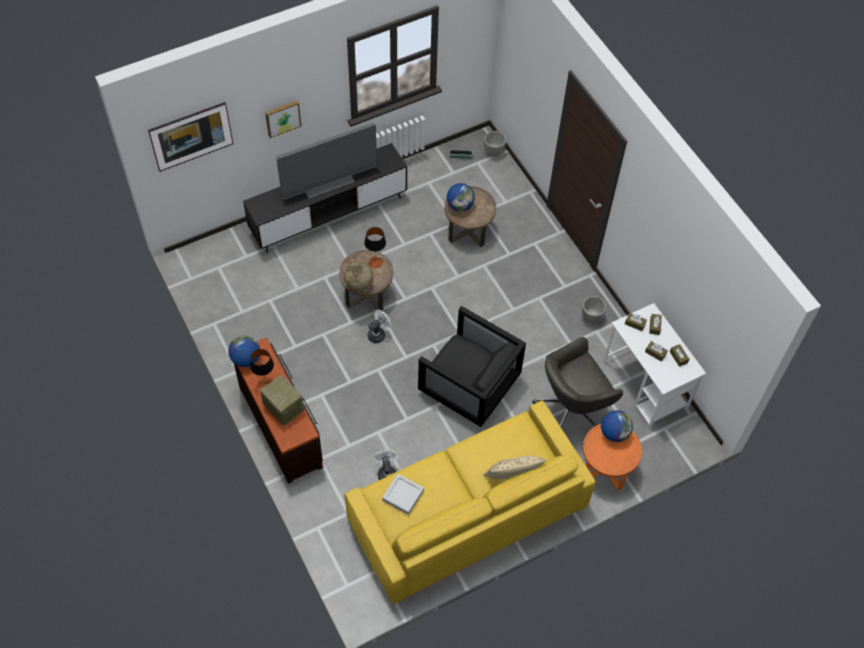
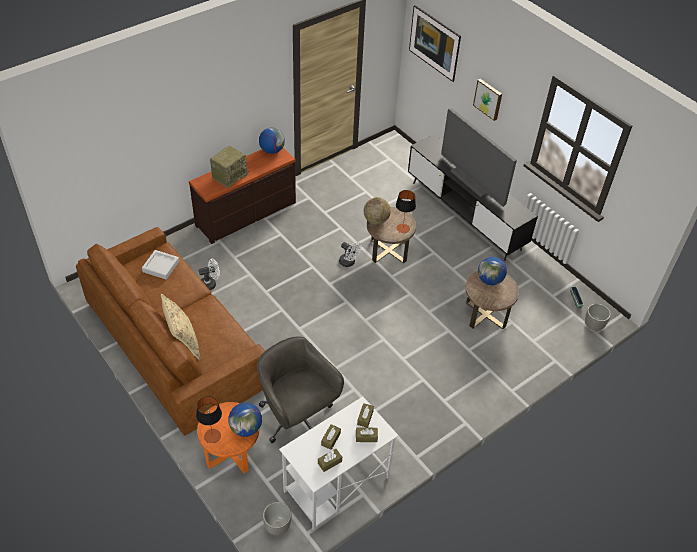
camera: 80 degrees right, 10 degrees down
(265, 384) = (250, 164): table lamp -> table lamp (212, 436)
(467, 513) = (175, 344): yellow sofa -> brown sofa
(468, 385) = (308, 332): black armchair -> none
(591, 318) = (410, 427): planter -> planter (277, 526)

